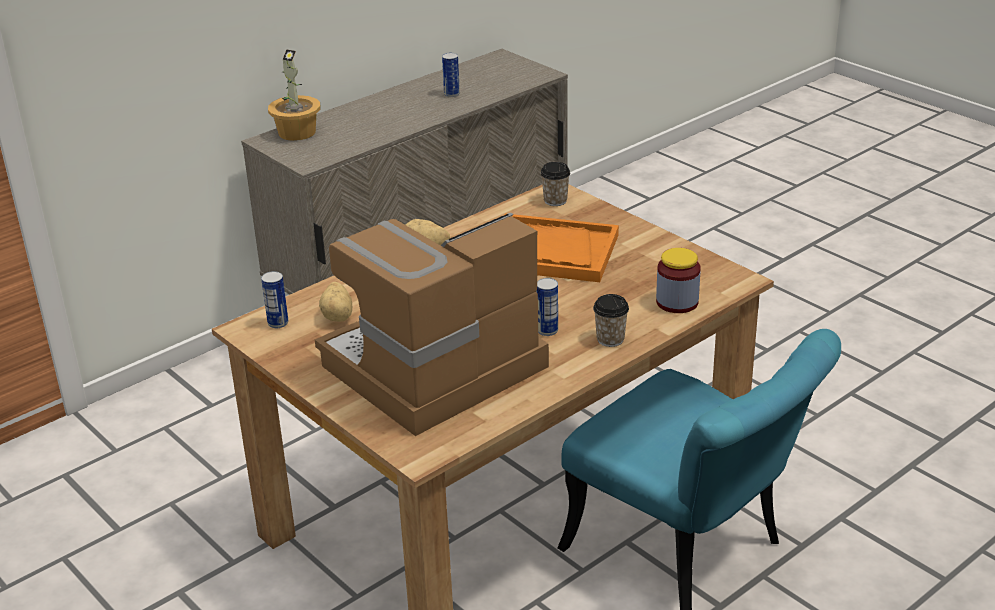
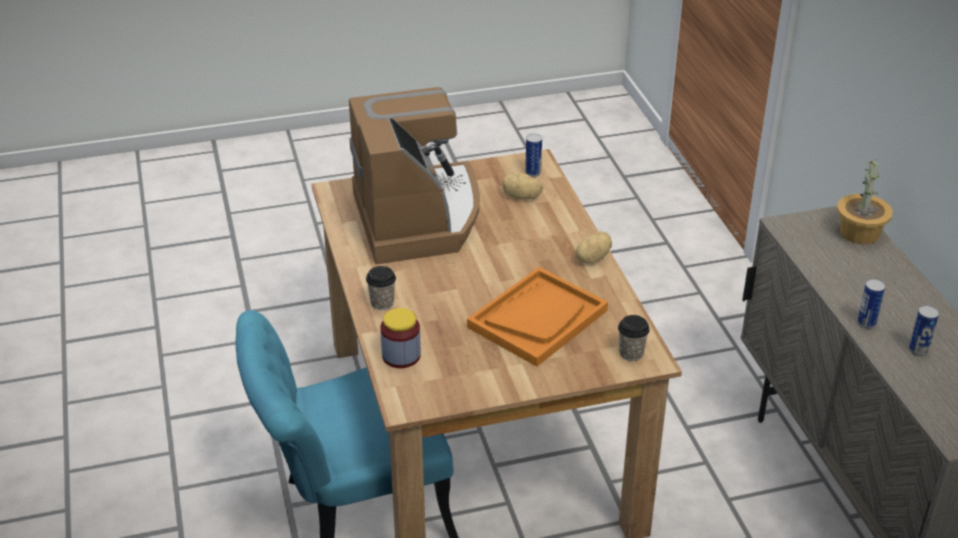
camera: 115 degrees right, 5 degrees up
(547, 331) = (420, 278): can -> can (866, 323)

